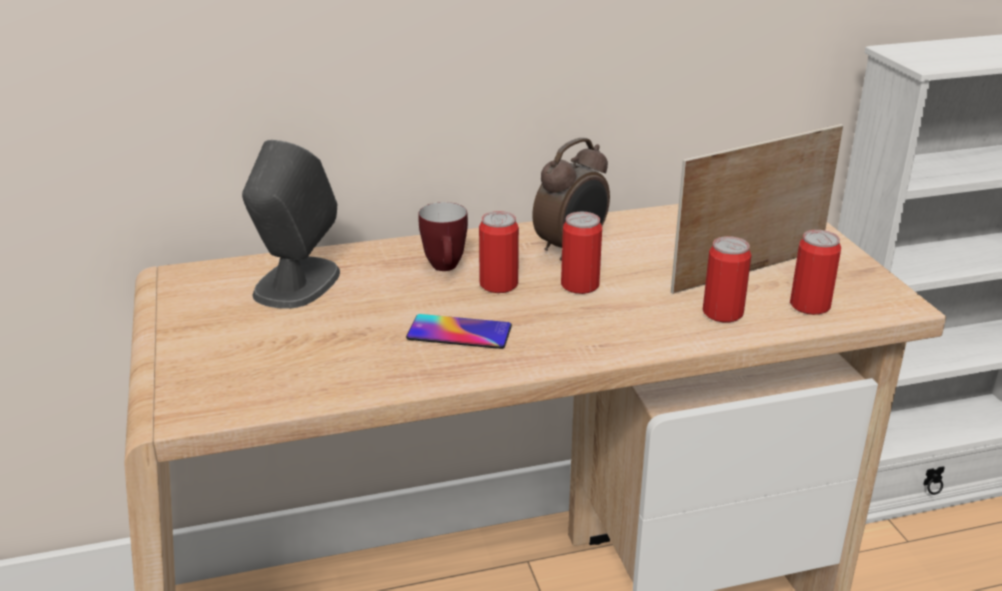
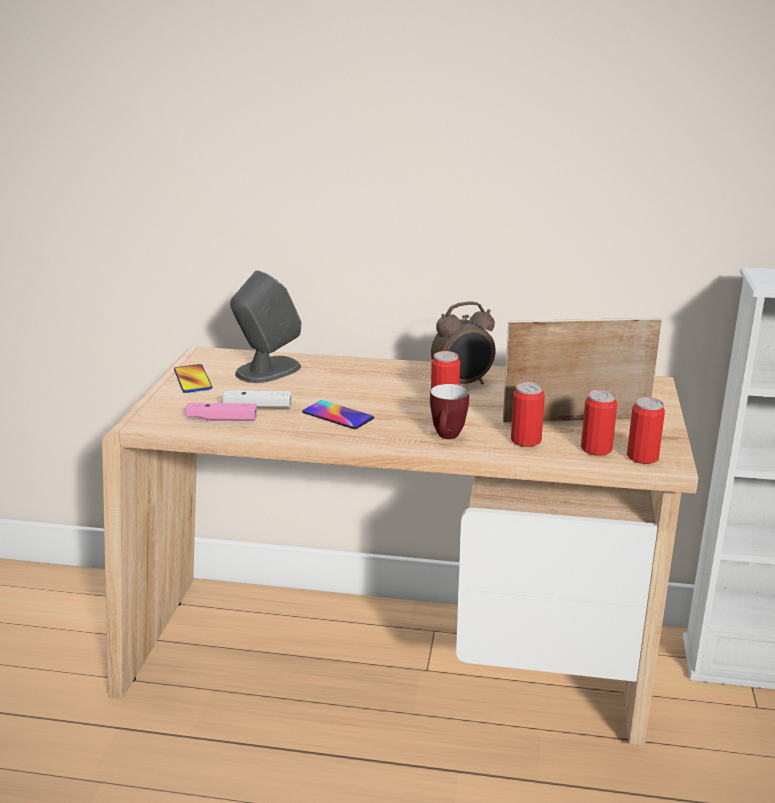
camera: 25 degrees right, 5 degrees down
(197, 323) = (192, 380): none -> phone
(300, 378) = (221, 419): none -> pink game controller
(334, 345) = (257, 406): none -> white game controller
(446, 269) = (367, 380): mug -> mug (447, 437)
(498, 284) = (391, 395): can -> can (642, 457)

